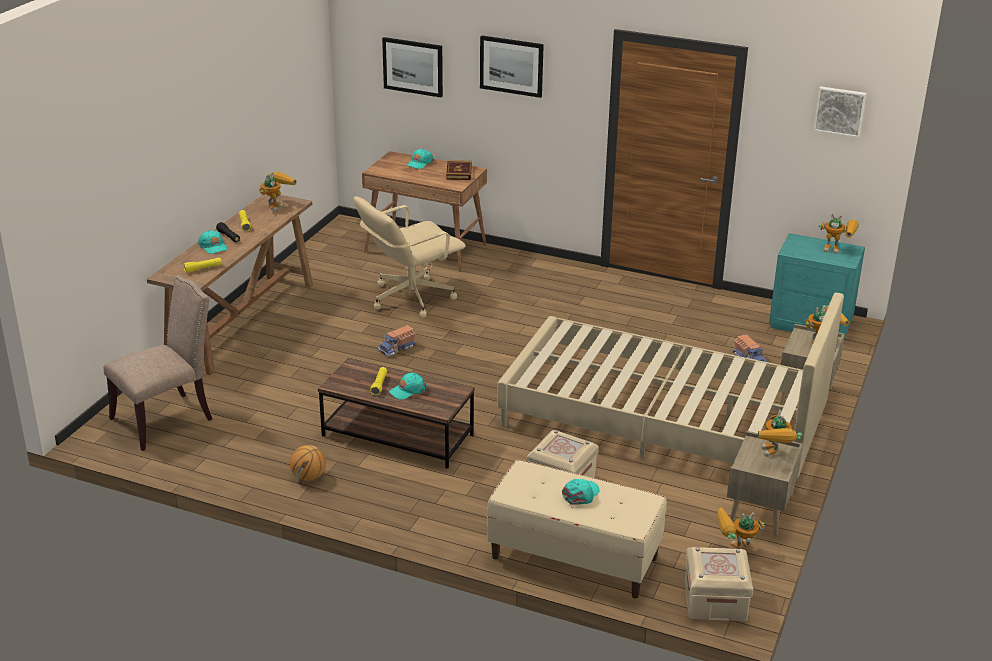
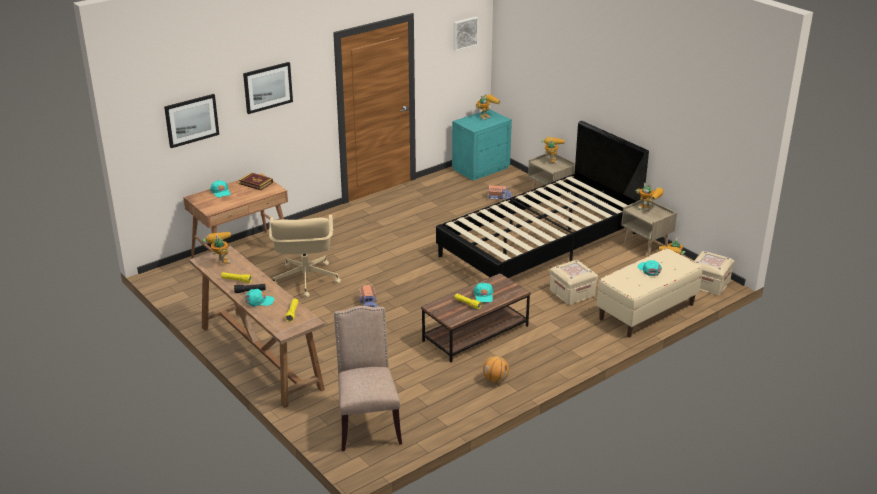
camera: 60 degrees left, 0 degrees up
(661, 423) = (540, 244): beige bed -> black bed

